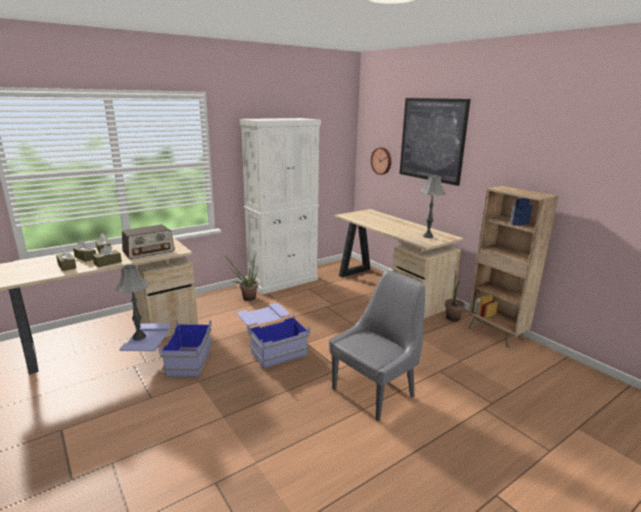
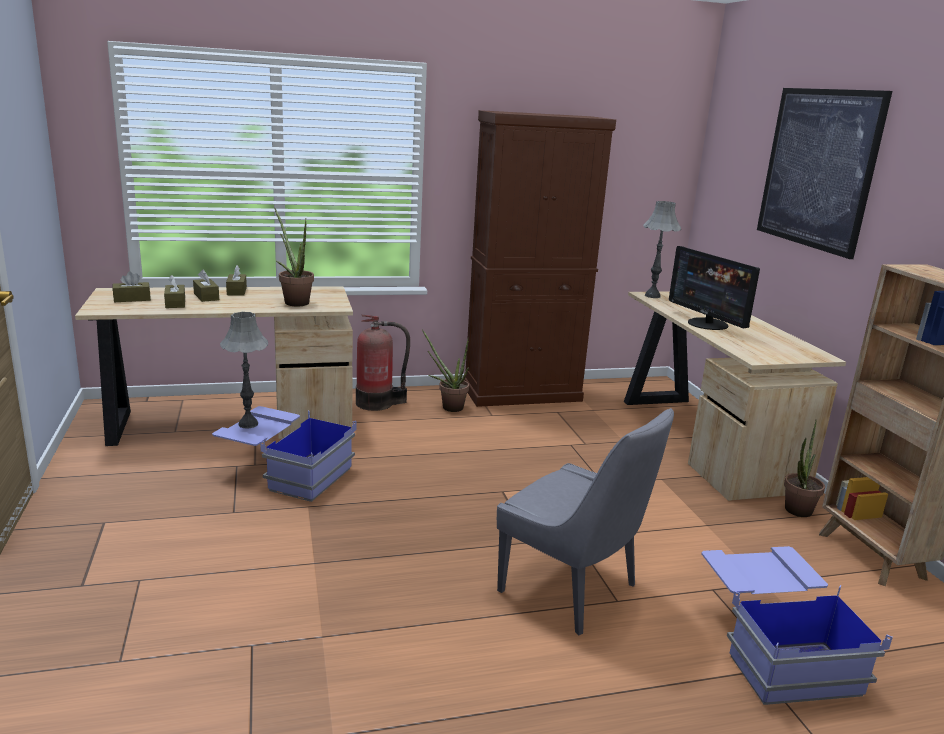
camera: 20 degrees right, 0 degrees up
(108, 263) = (228, 307): brown tissue box -> brown tissue box (132, 299)
(149, 251) = (294, 301): radio -> potted plant
(202, 304) = (377, 403): none -> fire extinguisher
(271, 346) = (444, 484): blue storage box -> blue storage box (773, 647)
(283, 281) = (522, 393): white cabinet -> brown cabinet
(375, 391) = (572, 590): grey chair -> grey chair turned 60 degrees clockwise
(382, 161) = (733, 204): wall clock -> none
(387, 228) = (707, 324): none -> monitor
(428, 236) = (773, 348): grey table lamp -> grey table lamp (652, 296)

